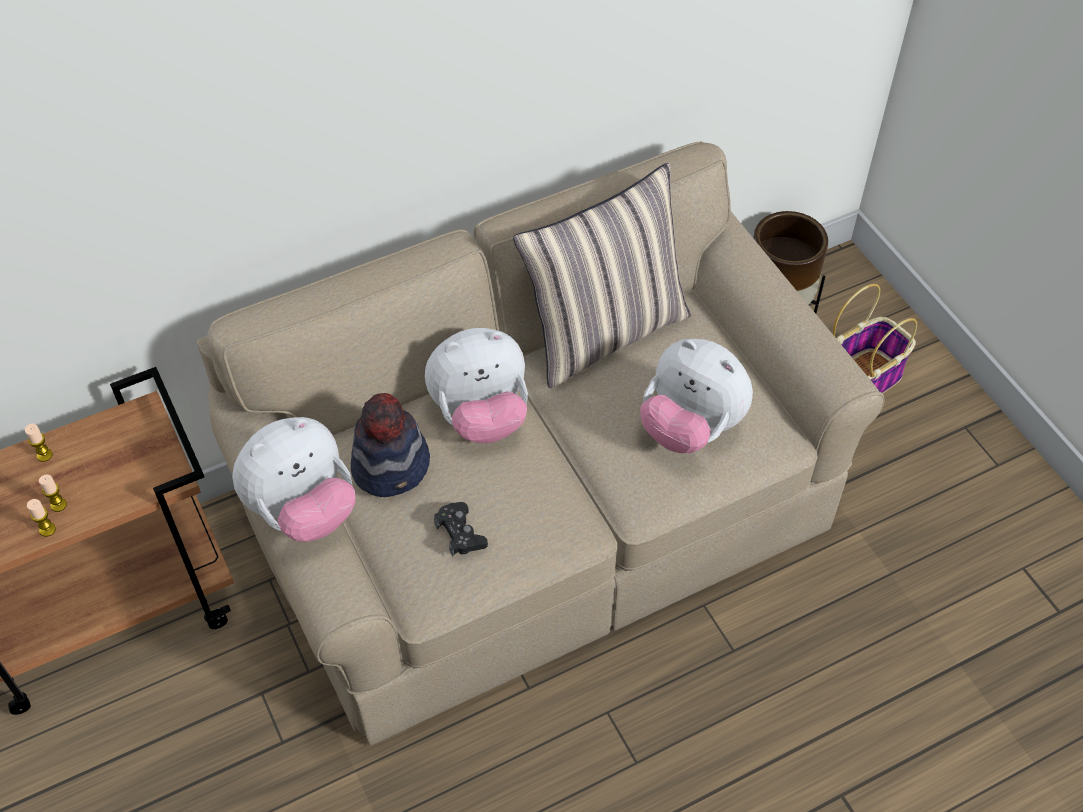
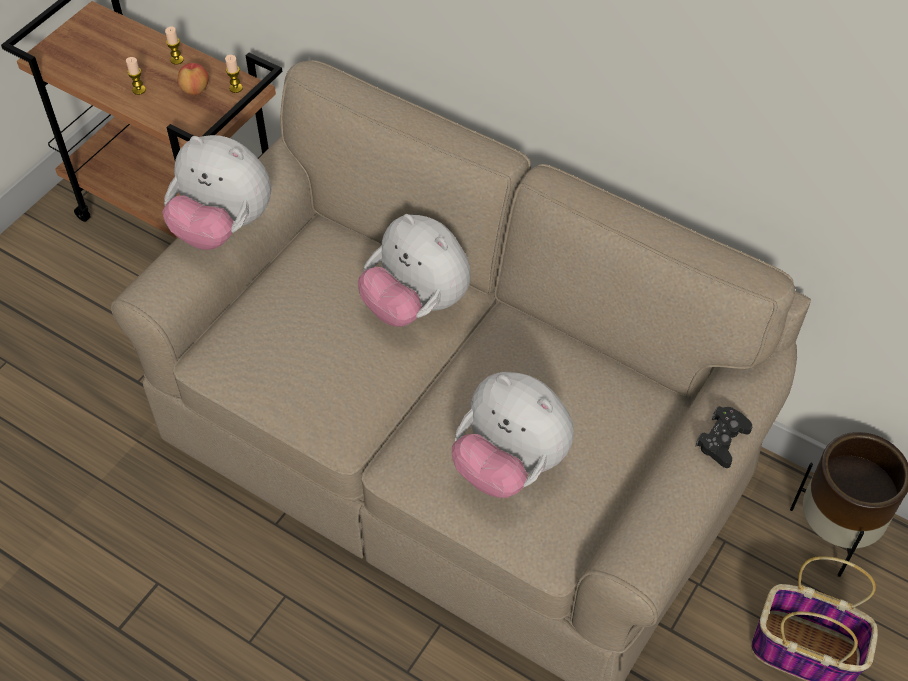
camera: 60 degrees right, 0 degrees up
(47, 529) = (115, 96): candle -> candle (236, 88)
(103, 456) = (195, 89): none -> apple
(392, 465) = (321, 269): hat -> none
(460, 533) = (282, 347): black game controller -> black game controller (722, 440)
(605, 331) = (576, 349): pillow -> none
(690, 427) = (509, 464): plush toy -> plush toy turned 60 degrees counterclockwise

